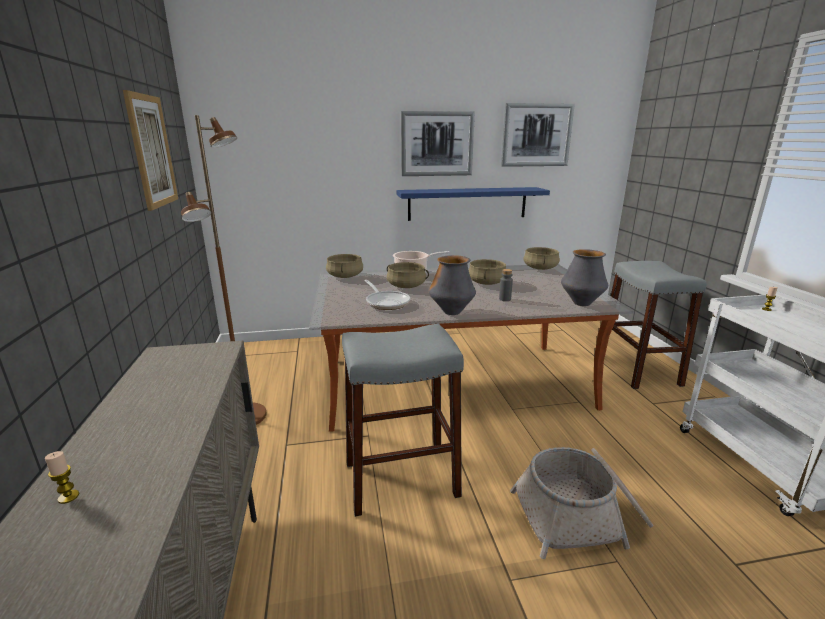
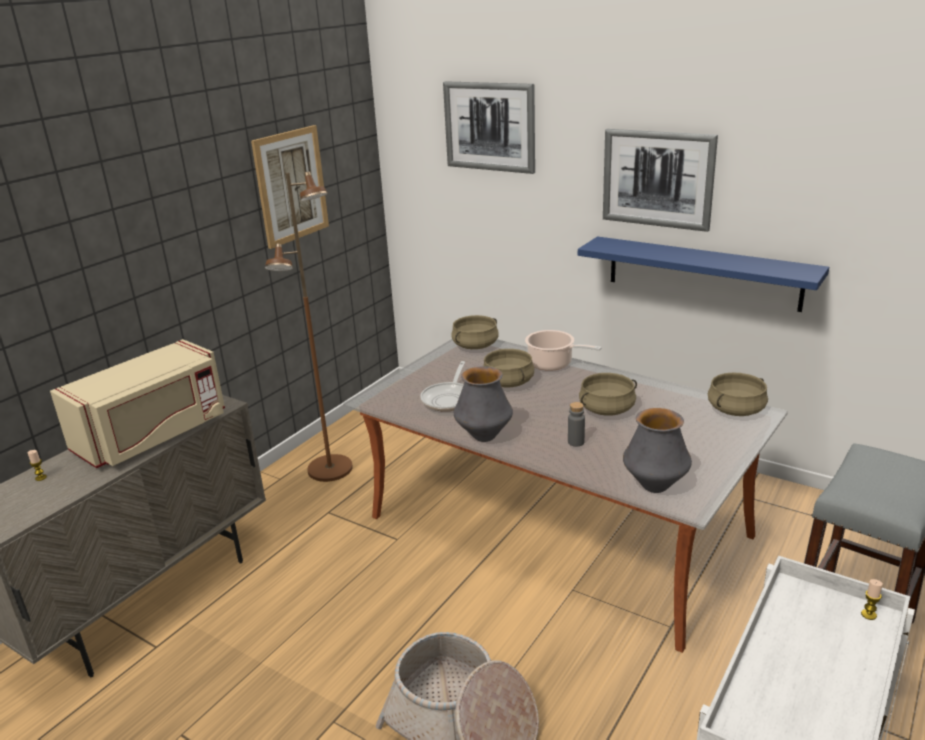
camera: 45 degrees right, 5 degrees up
(179, 394) = (153, 435): none -> beige microwave
(400, 479) = (368, 593): grey stool -> none
(536, 135) = (832, 180): picture -> picture (490, 126)

